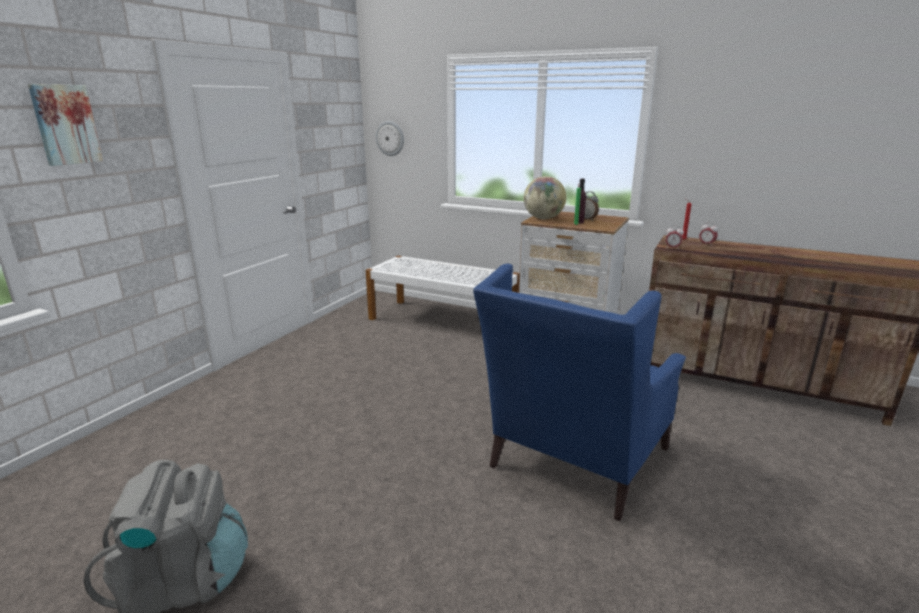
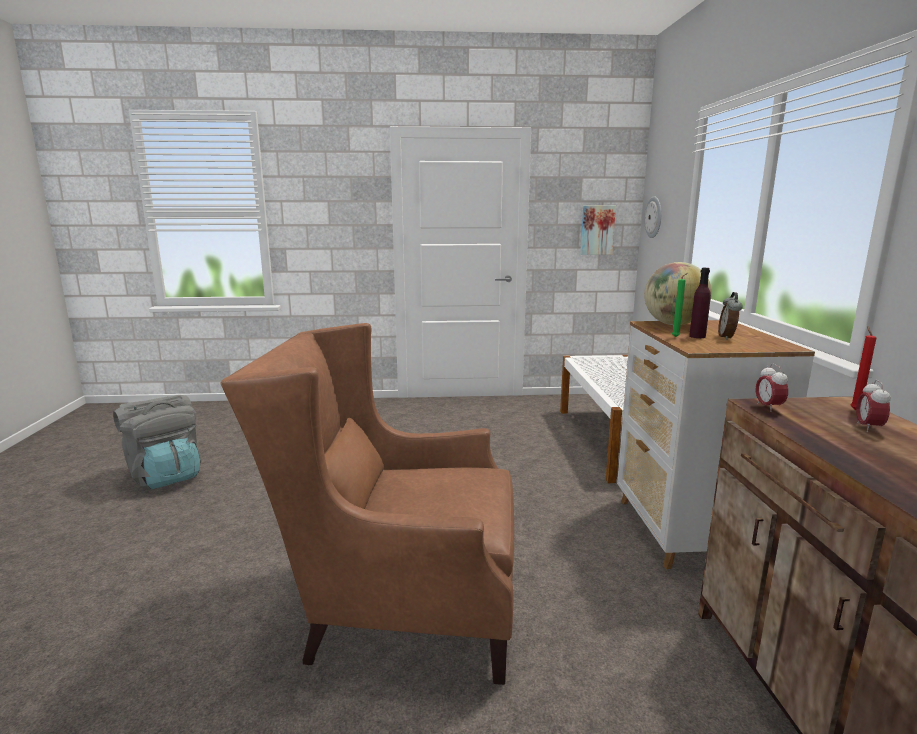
camera: 60 degrees right, 5 degrees down
(65, 124) = (314, 188): picture -> picture (597, 230)
(573, 463) = (399, 603): blue armchair -> brown armchair

